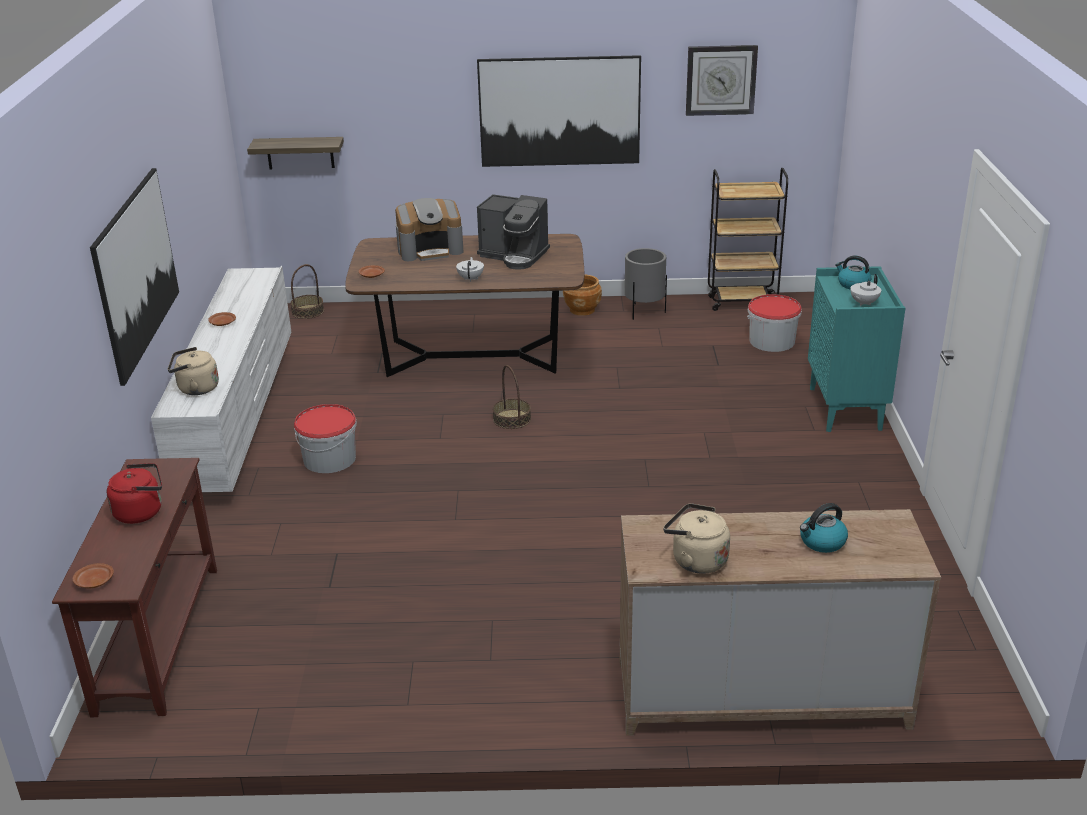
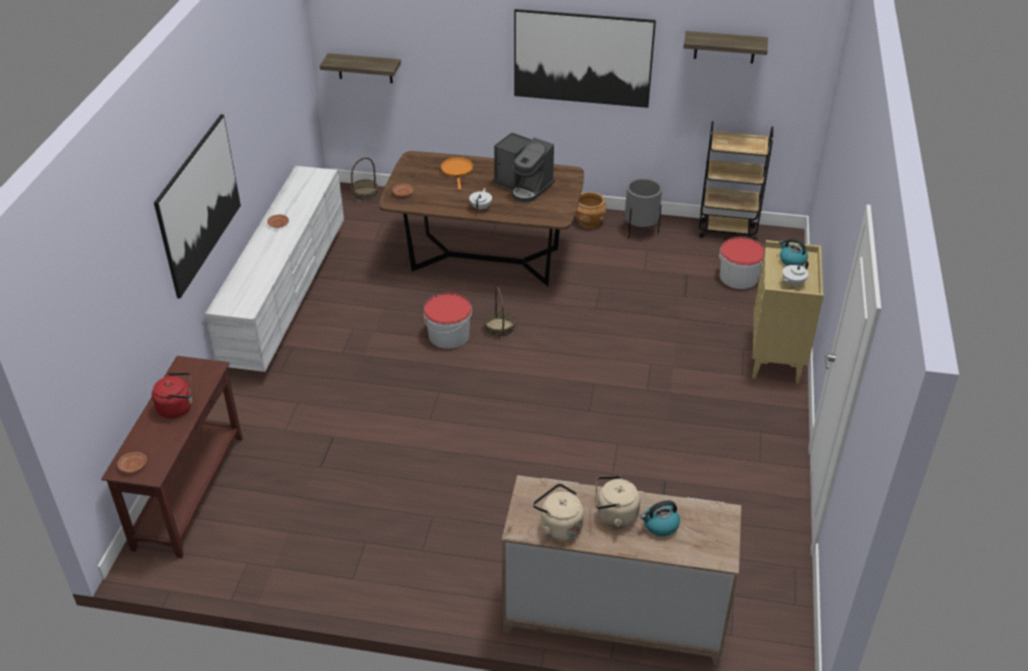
camera: 10 degrees right, 10 degrees up
(195, 389) = (243, 289): beige kettle -> beige kettle (614, 515)
(329, 458) = (348, 346): bucket -> bucket (448, 335)
(430, 250) = (457, 171): coffee machine -> orange frying pan
(721, 80) = (725, 47): wall clock -> shelf
(845, 409) = (776, 357): turquoise cabinet -> beige cabinet

